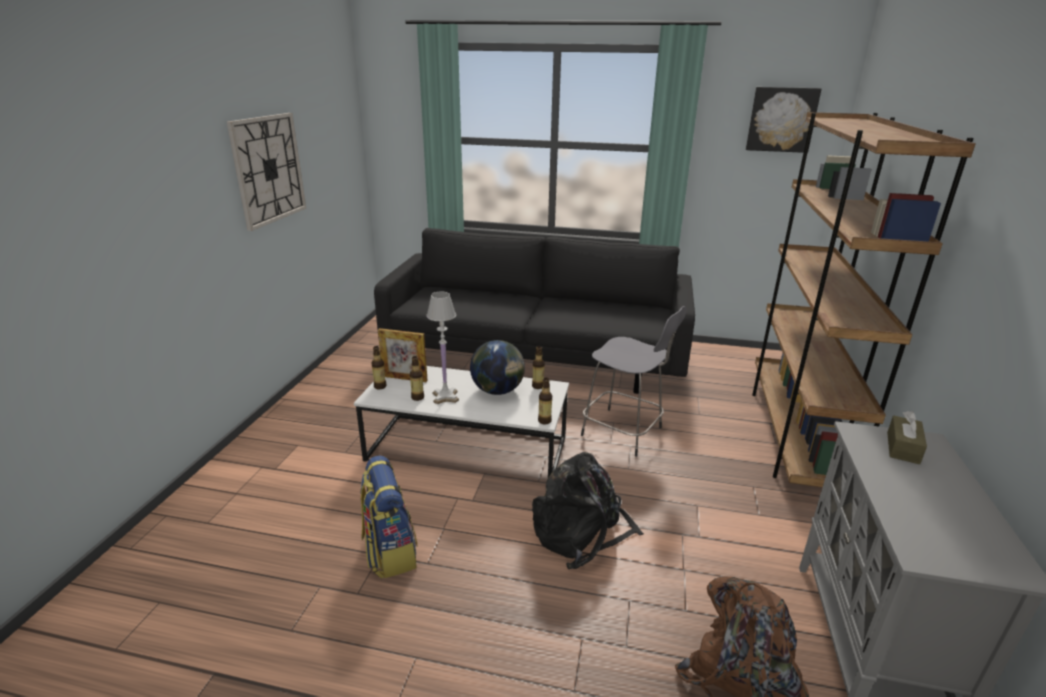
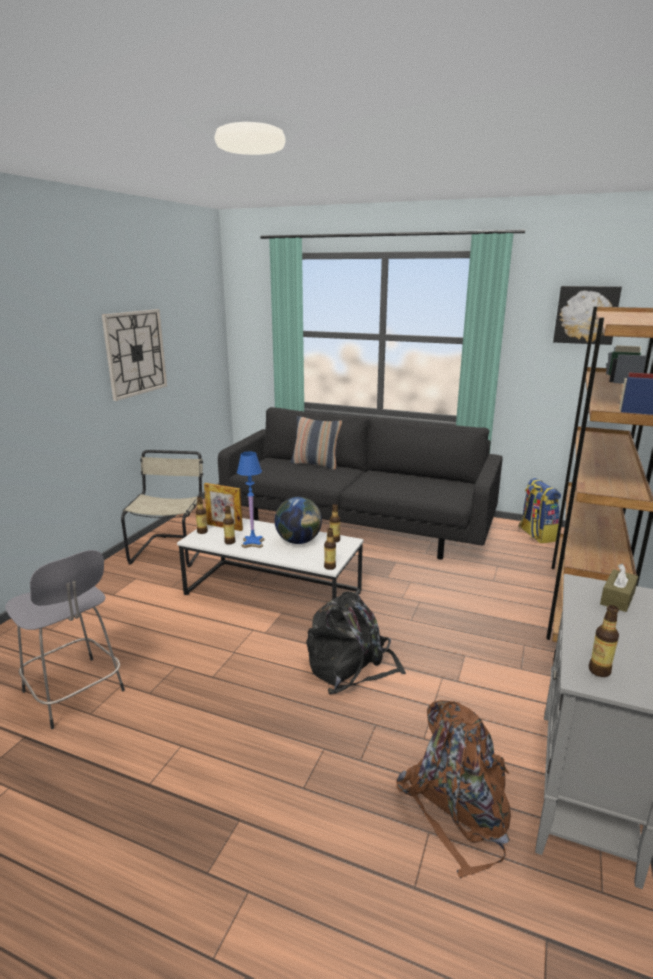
camera: 10 degrees right, 5 degrees down
(330, 405) = (171, 550): none -> beige chair
(389, 551) = (184, 665): backpack -> backpack (536, 535)
(445, 396) = (253, 543): white table lamp -> blue table lamp
(485, 293) = (316, 464): none -> pillow
(624, 432) = (417, 590): grey stool -> grey stool (75, 693)
(931, 543) = (599, 671): none -> bottle

